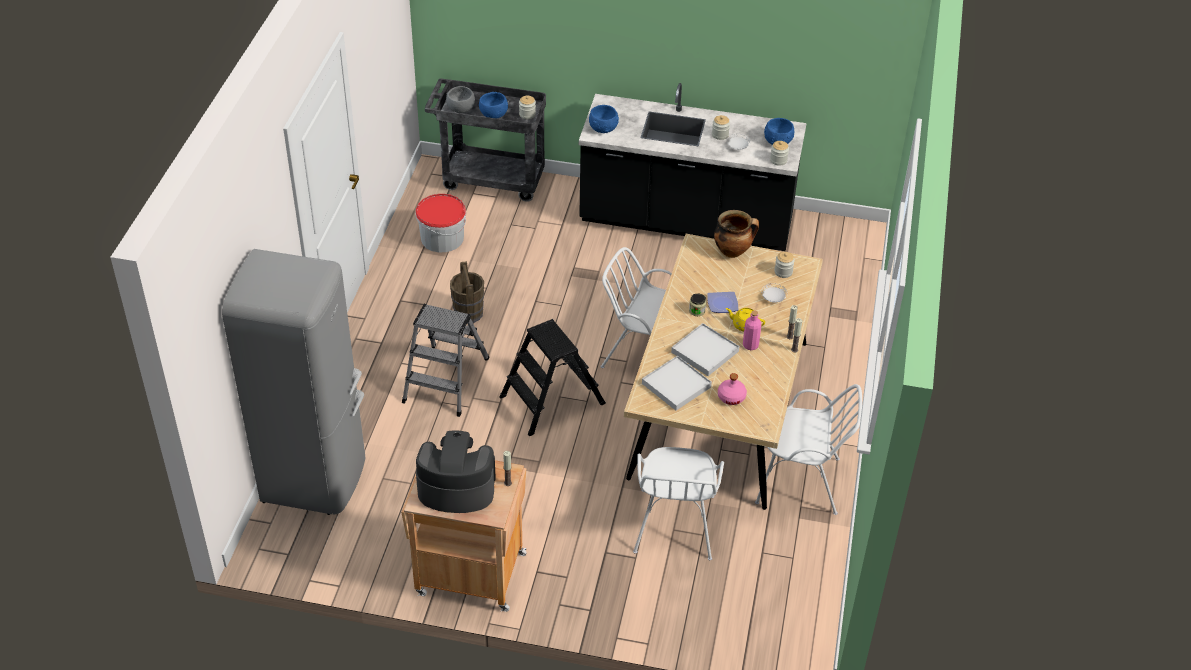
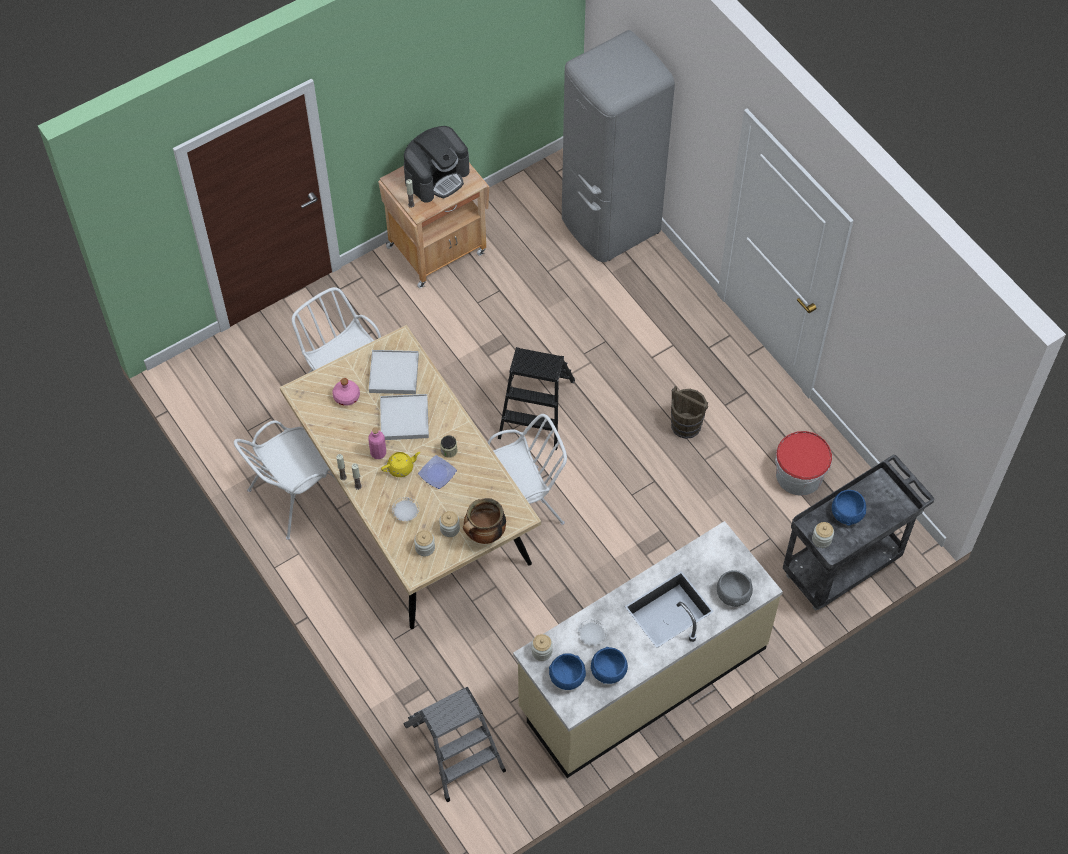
camera: 135 degrees right, 15 degrees up
(446, 379) = (626, 360): grey step ladder -> grey step ladder (454, 747)
(460, 109) = (879, 494): grey bowl -> grey bowl (733, 594)
(603, 128) = (723, 554): blue bowl -> blue bowl (608, 672)
(686, 221) = (642, 678): black counter -> beige counter
(720, 135) = (622, 638): jar -> jar (450, 529)

